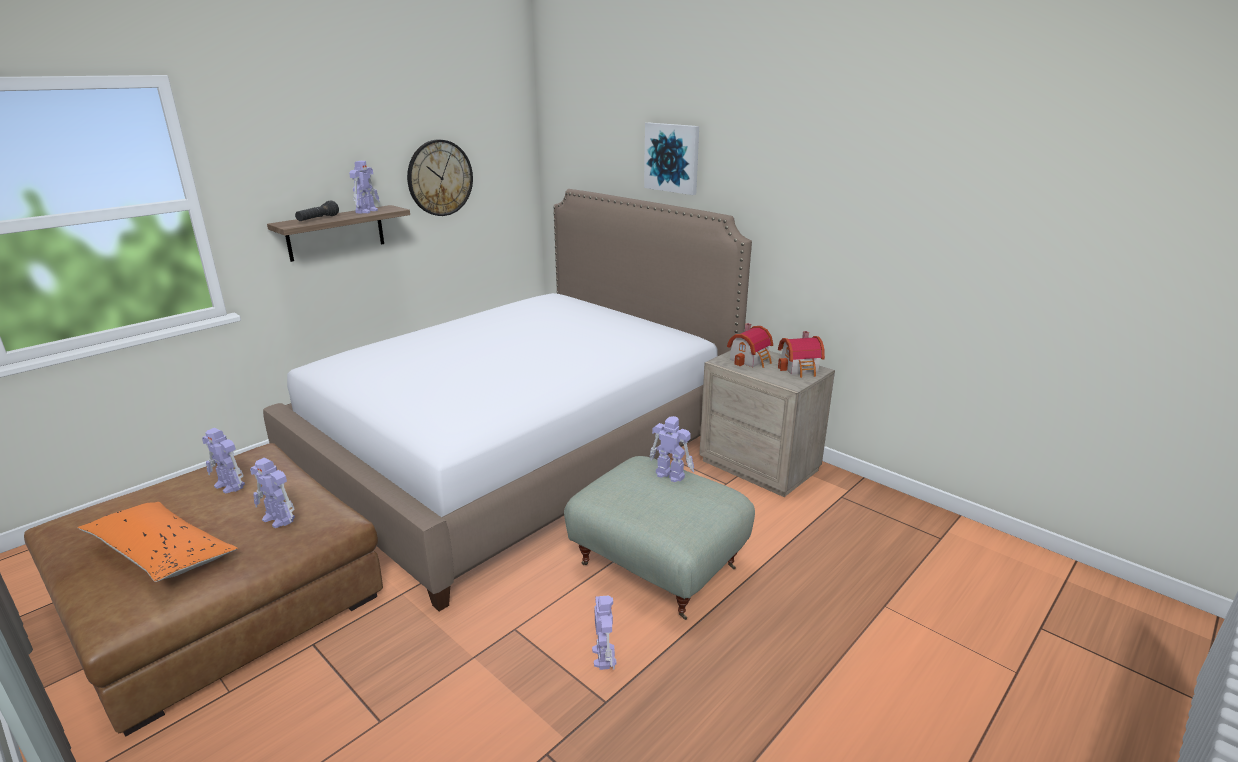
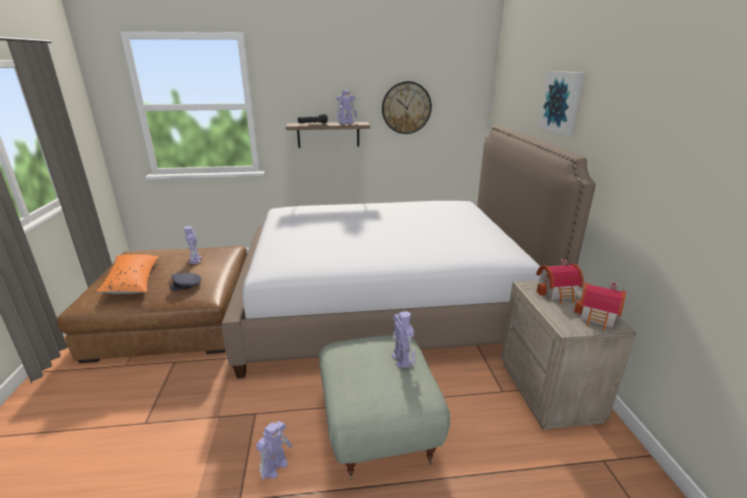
camera: 40 degrees right, 0 degrees up
(279, 519) = (186, 285): toy robot -> grey cap

